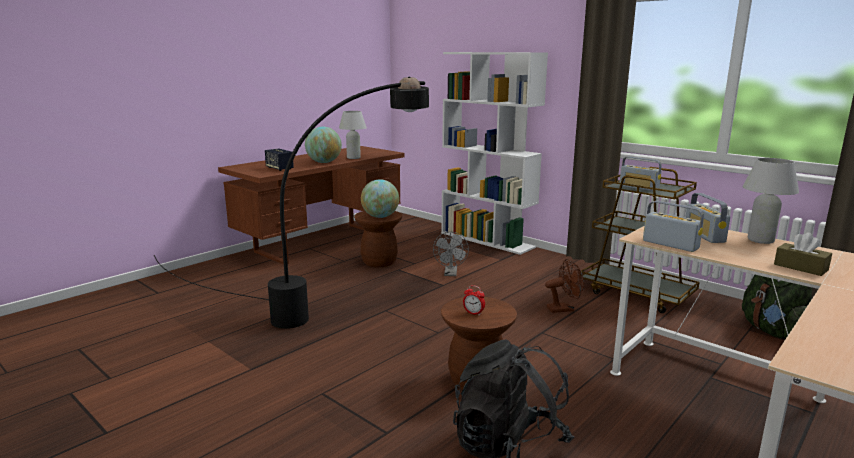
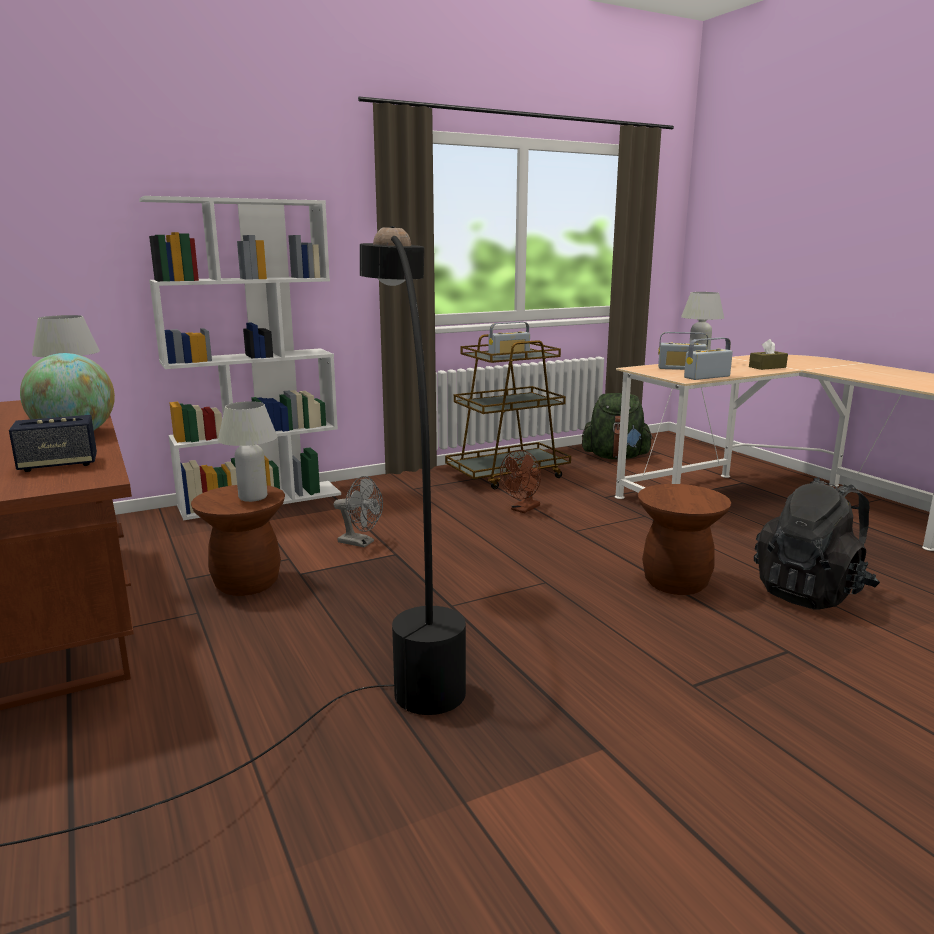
camera: 70 degrees left, 0 degrees up
(380, 217) = (253, 497): globe -> white table lamp
(473, 313) = (690, 500): alarm clock -> none
(564, 309) = (523, 509): brown fan -> brown fan turned 150 degrees counterclockwise

